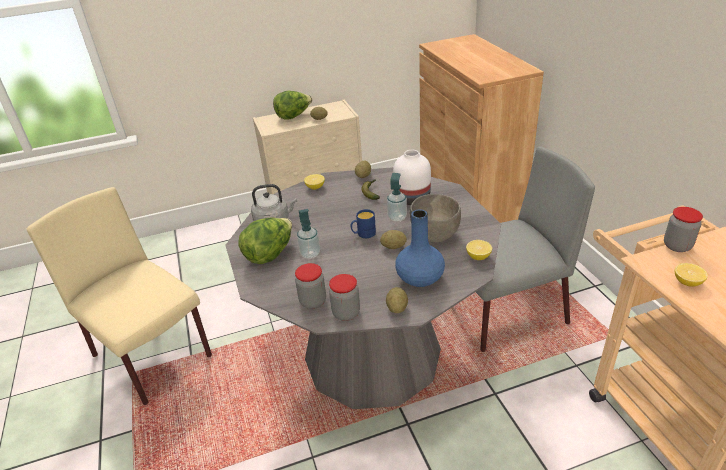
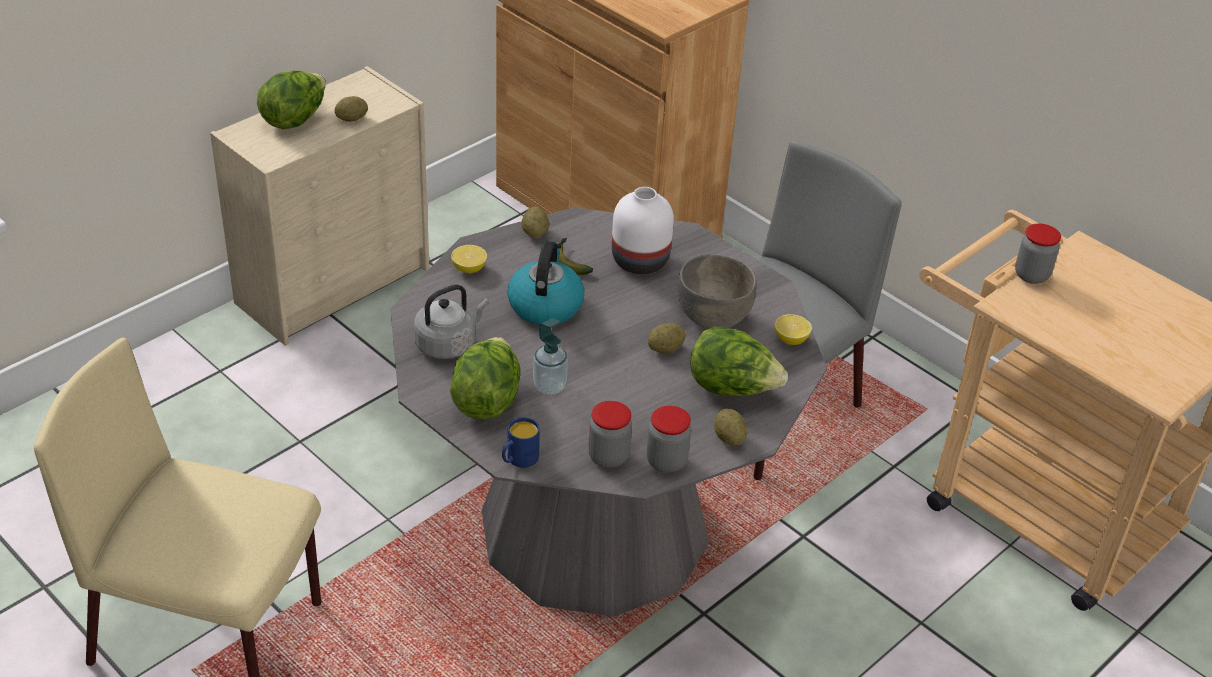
camera: 30 degrees left, 5 degrees up
(341, 211) = (545, 305): none -> kettle
(363, 234) = (607, 337): blue mug -> blue mug (518, 460)
(397, 217) = (639, 299): soap dispenser -> none
(420, 278) = (732, 388): blue vase -> lettuce
(687, 282) = (1059, 324): lemon -> none

